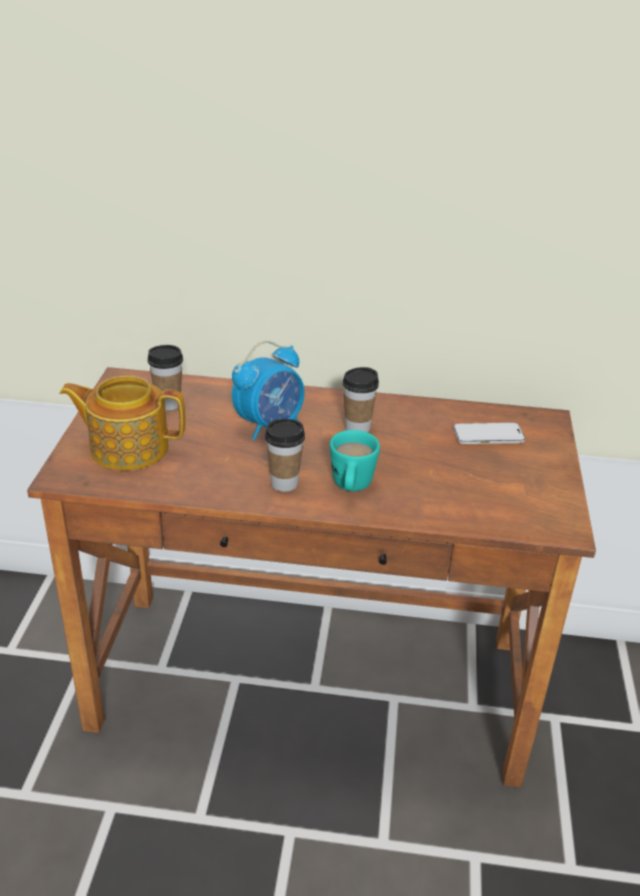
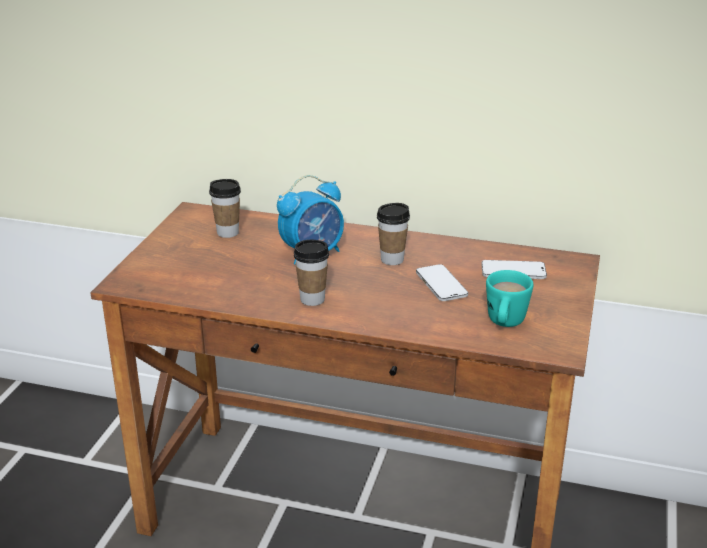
camera: 10 degrees right, 5 degrees down
(128, 447) = (183, 264): teapot -> none
(351, 488) = (371, 306): turquoise mug -> turquoise mug (504, 324)
(418, 456) = (441, 285): none -> phone

